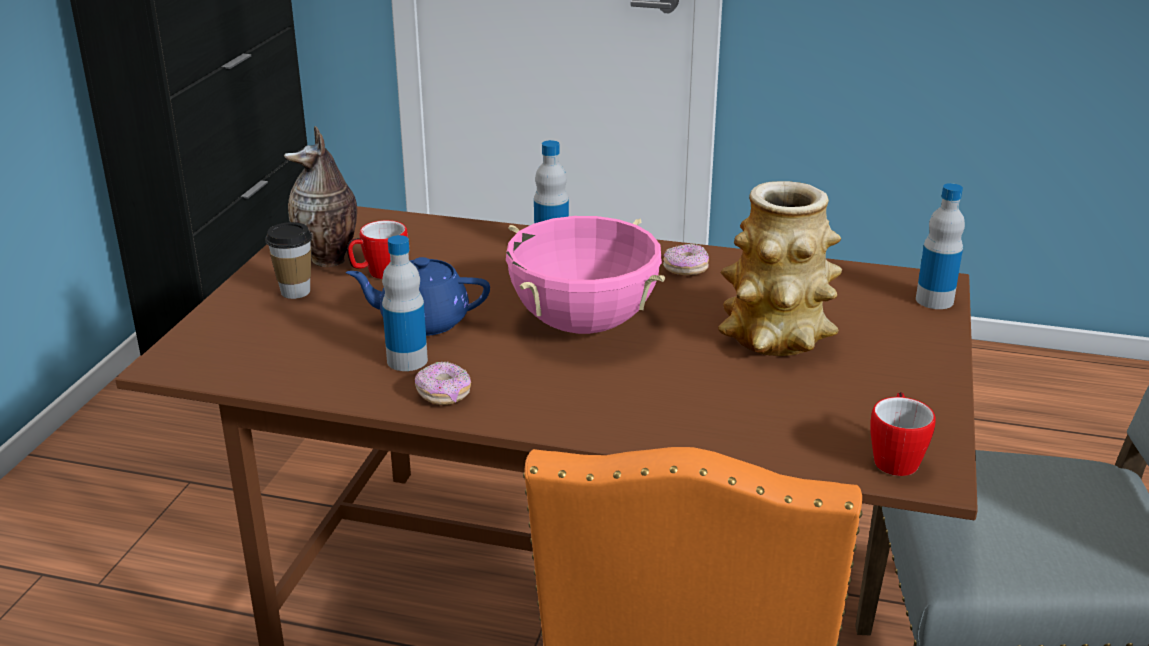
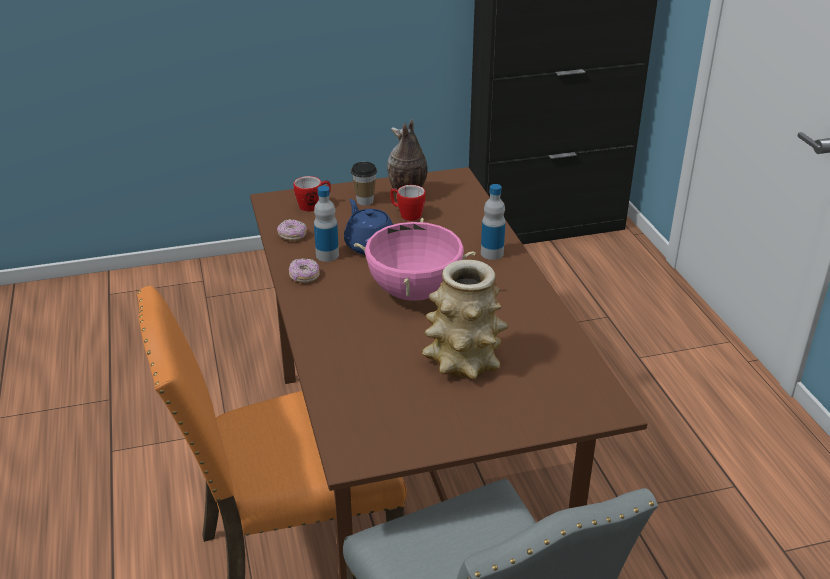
camera: 60 degrees right, 5 degrees up
(685, 270) = (517, 305): donut -> donut (292, 236)
(895, 457) = (360, 440): mug -> mug (313, 206)
(934, 300) = (584, 414): bottle -> none

